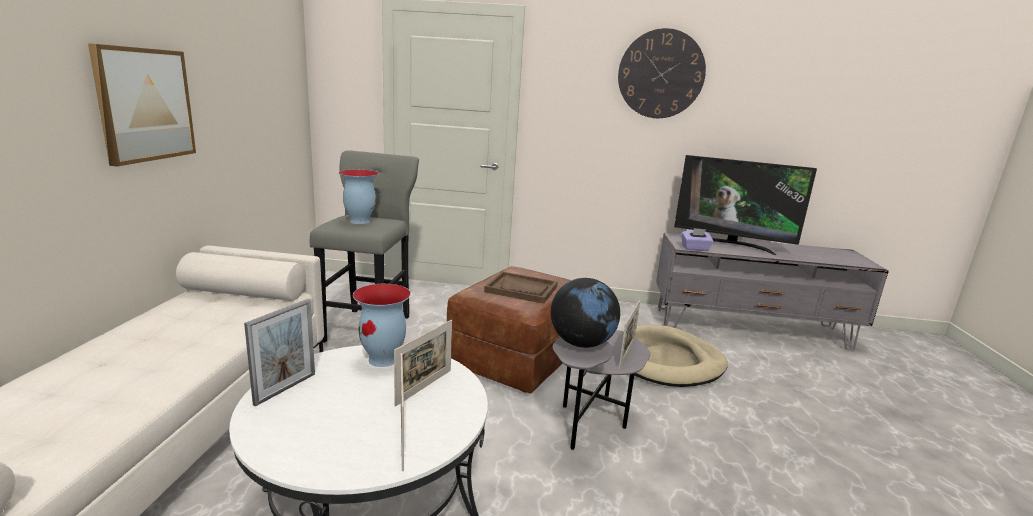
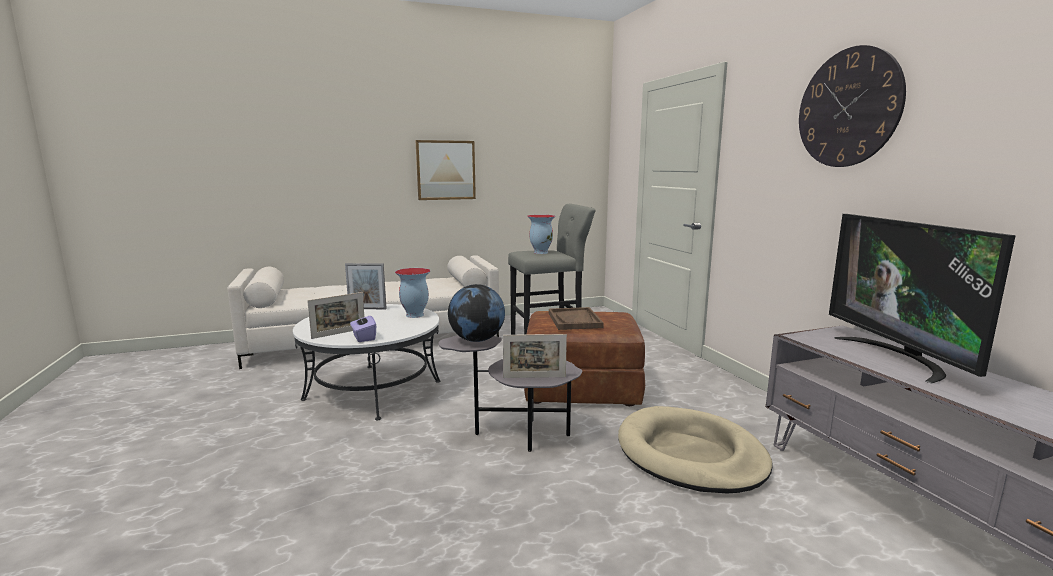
camera: 65 degrees right, 5 degrees down
(424, 387) = (392, 327): picture frame -> none
(695, 248) = (811, 342): purple tissue box -> purple tissue box (363, 337)

